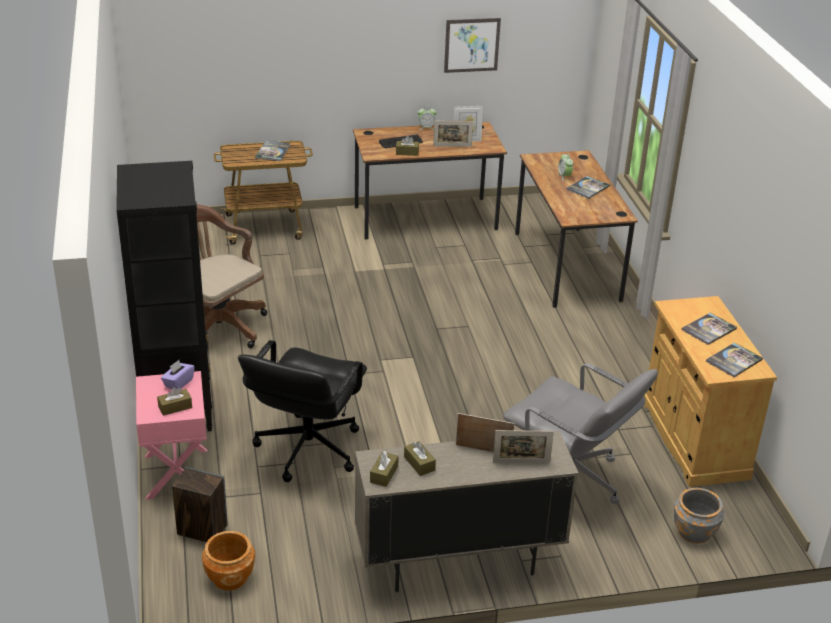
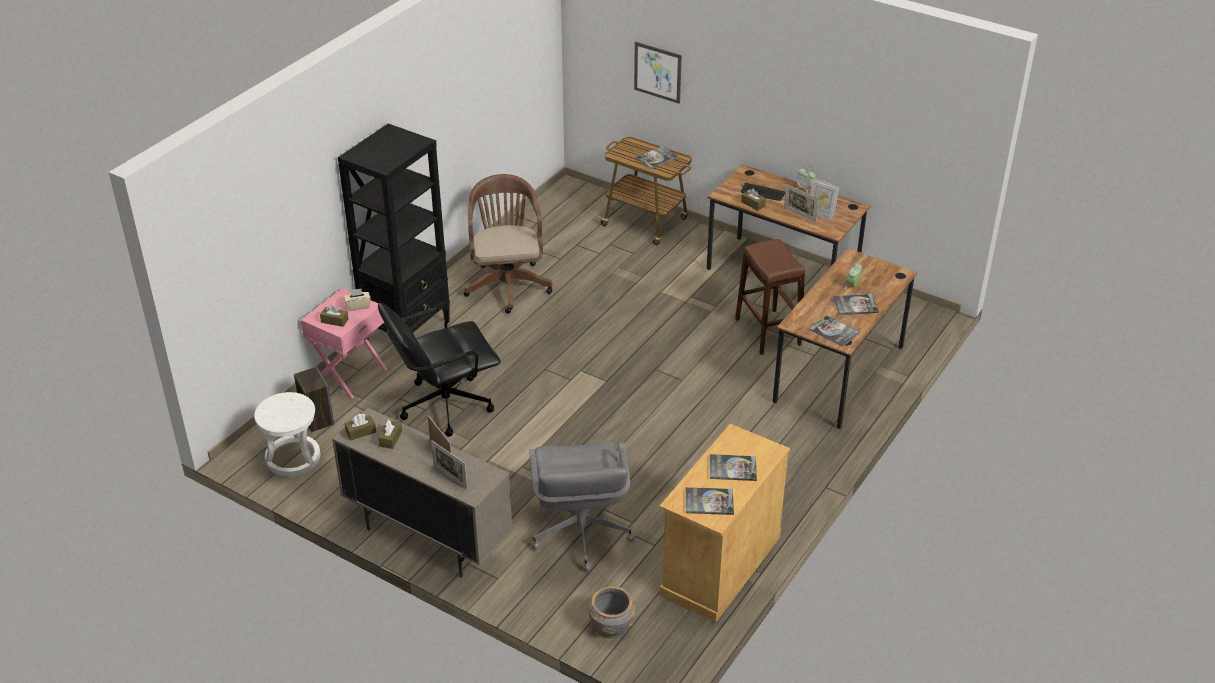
camera: 45 degrees right, 5 degrees up
(178, 383) = (358, 306): purple tissue box -> beige tissue box
(230, 578) = (293, 458): brown planter -> white stool
(472, 45) = (858, 124): picture -> picture (657, 72)
(476, 262) = (767, 332): none -> brown stool
(604, 211) = (834, 331): none -> book

